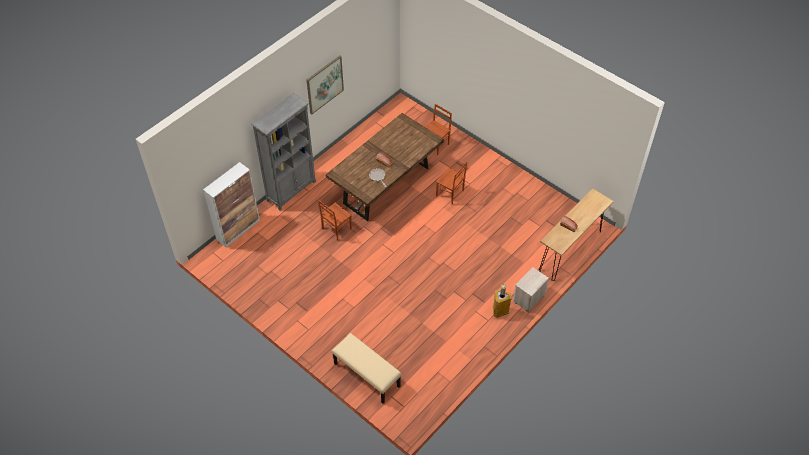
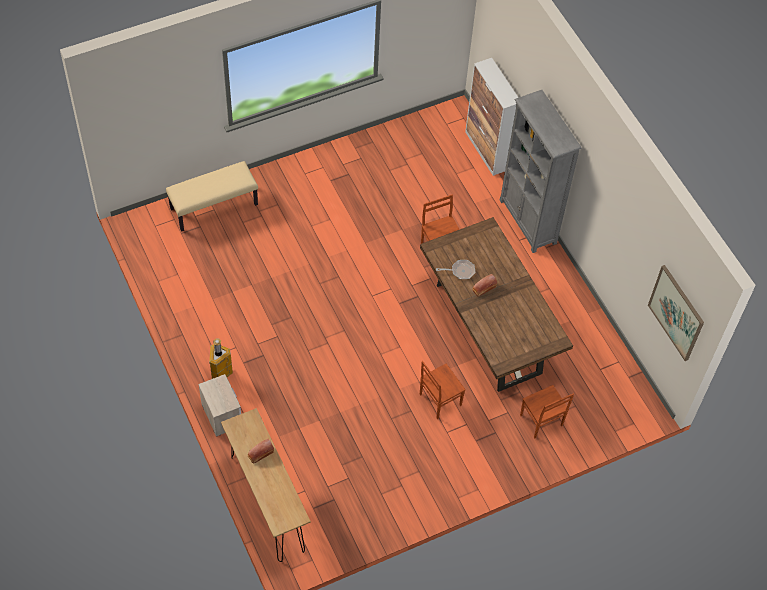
camera: 110 degrees right, 5 degrees up
(324, 84) = (611, 213): picture -> picture (676, 312)

